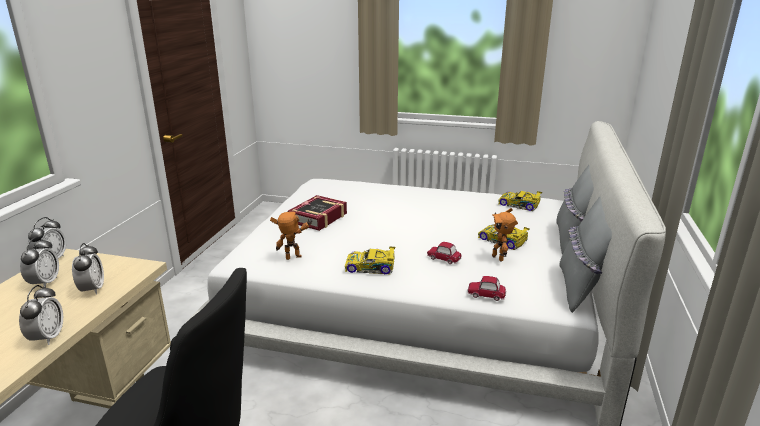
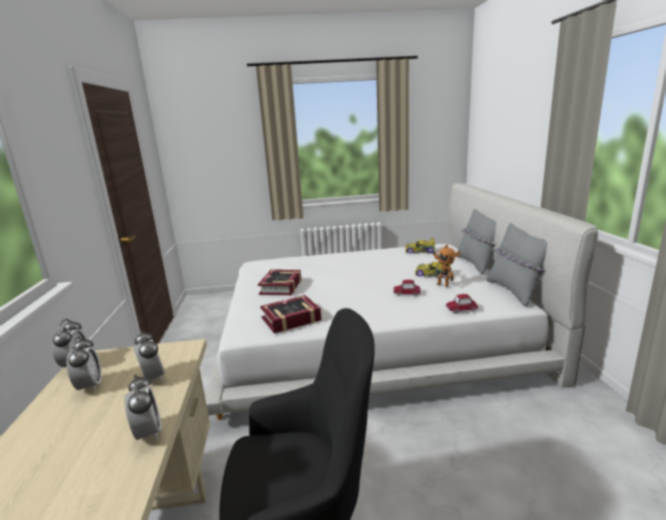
camera: 20 degrees left, 5 degrees down
(294, 259) = (291, 319): toy robot -> book
(371, 267) = (359, 311): toy car -> none

